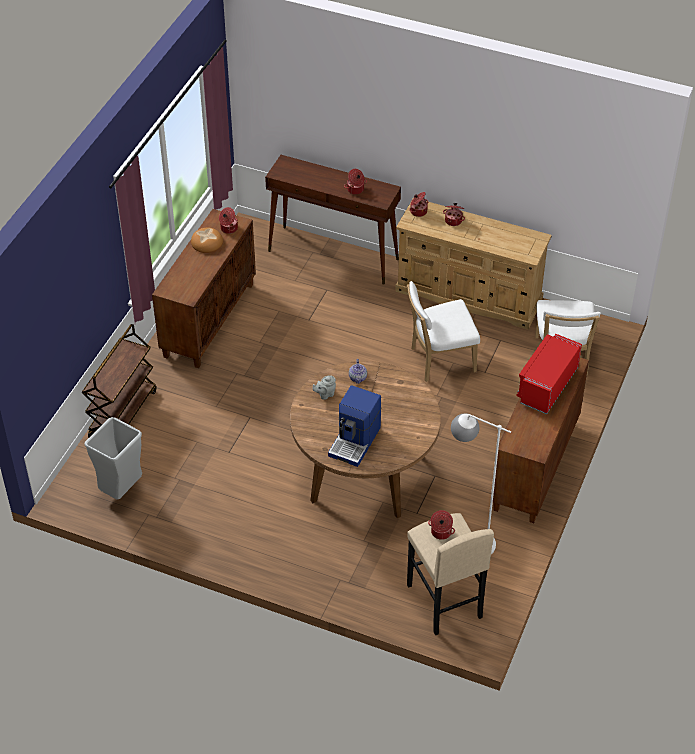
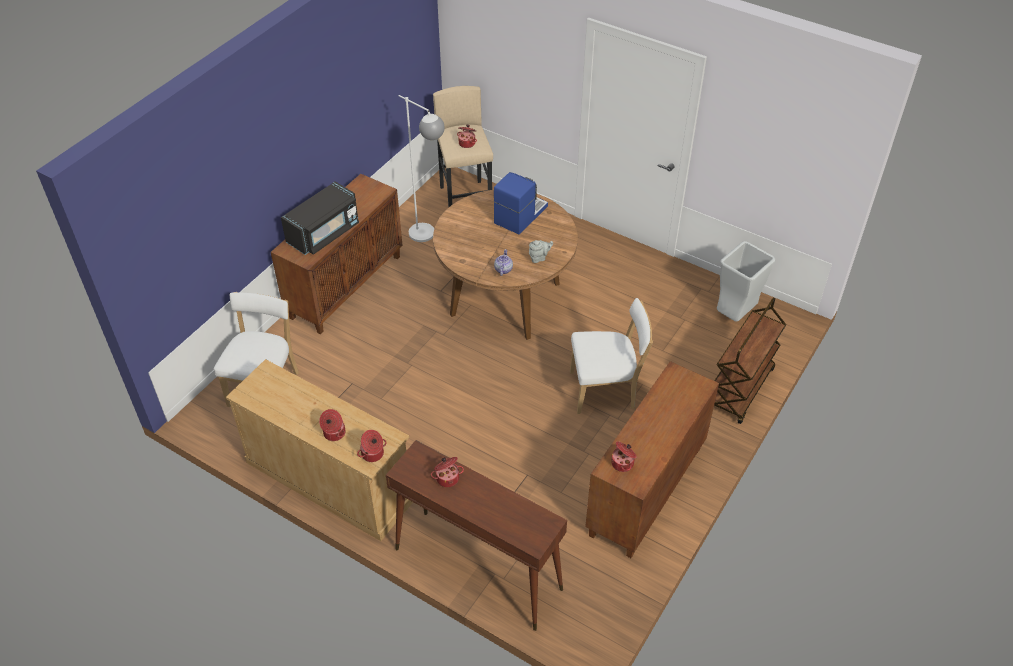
camera: 170 degrees left, 0 degrees up
(207, 242) = (651, 445): bread -> none
(439, 360) = (394, 403): white chair -> white chair (605, 390)
(547, 386) = (324, 233): red microwave -> black microwave

